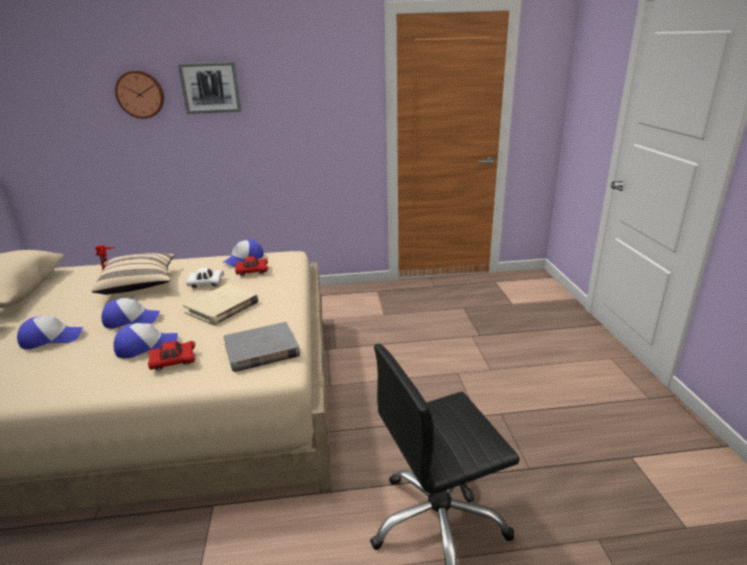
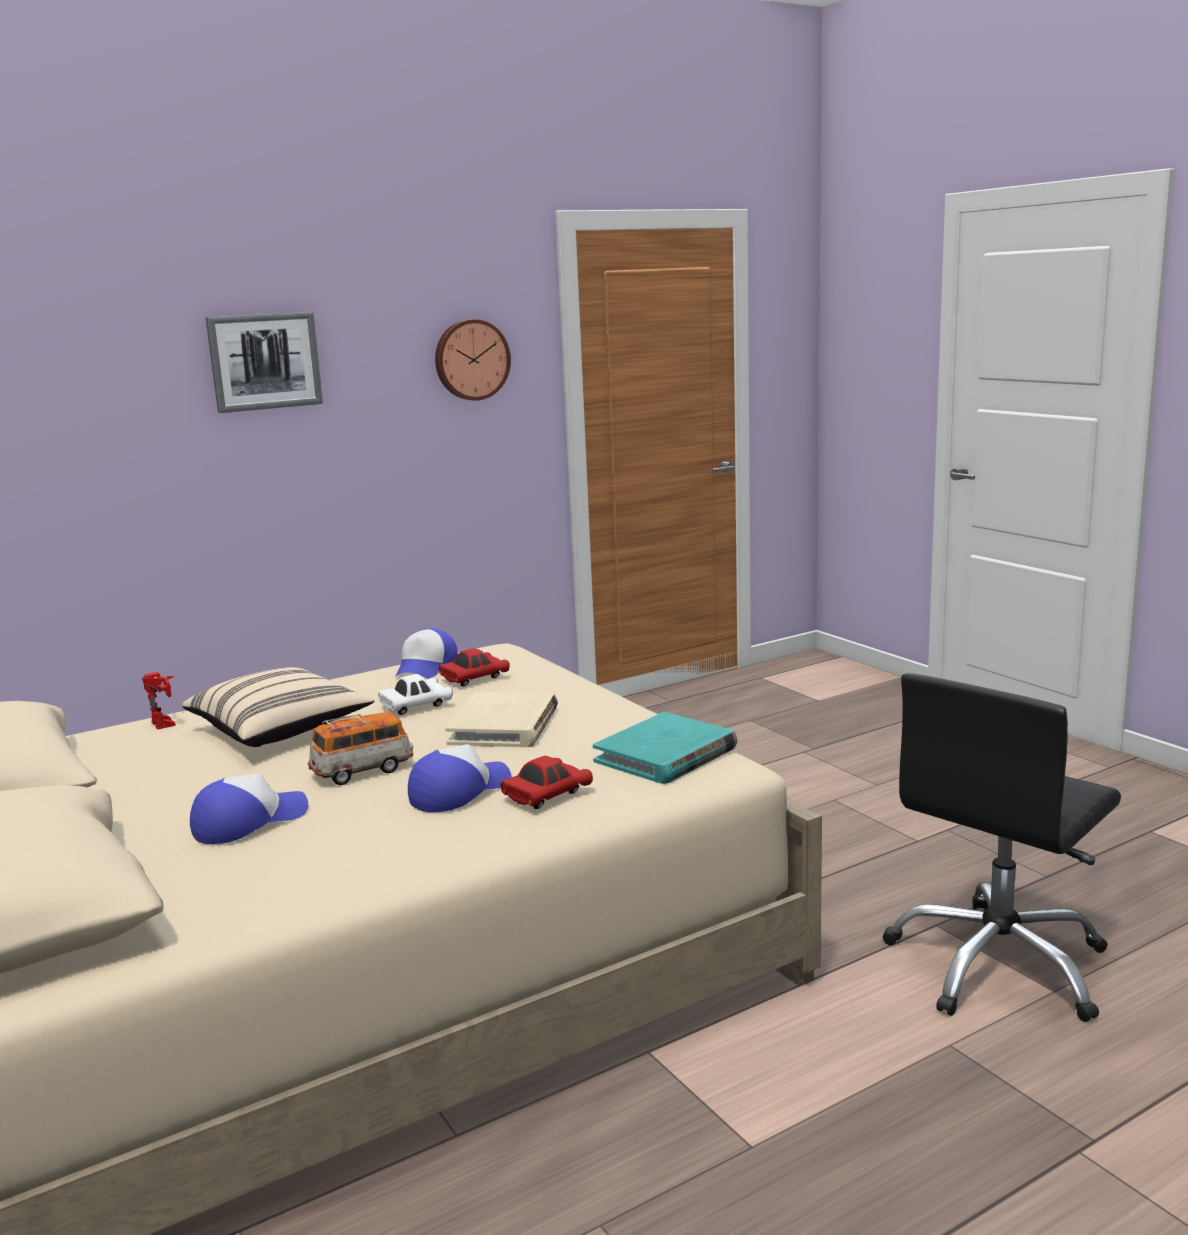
camera: 25 degrees left, 10 degrees down
(131, 320) = (363, 771): cap -> toy car
(140, 94) = (125, 379): wall clock -> wall clock (471, 359)
(262, 350) = (666, 755): grey book -> turquoise book

